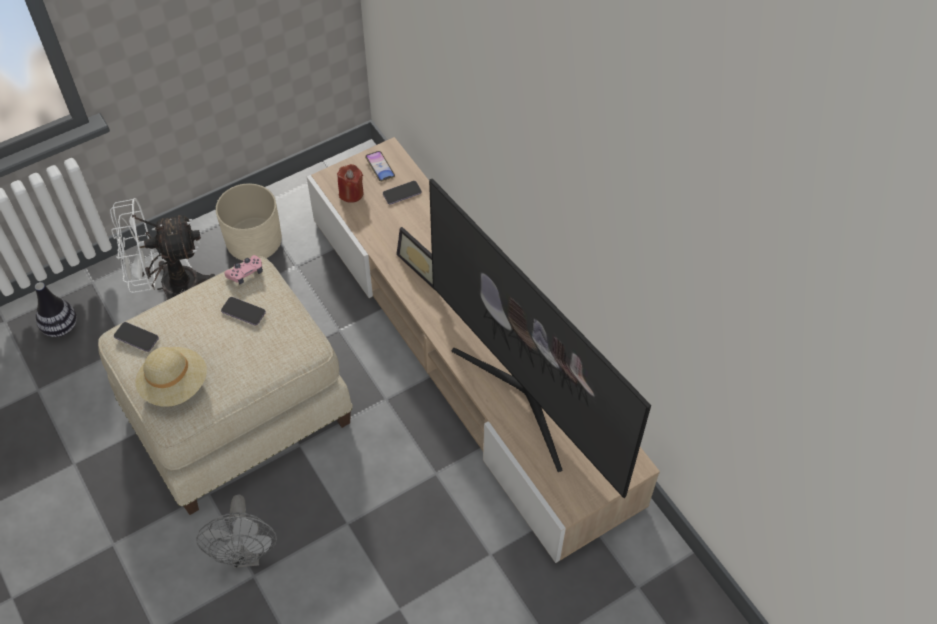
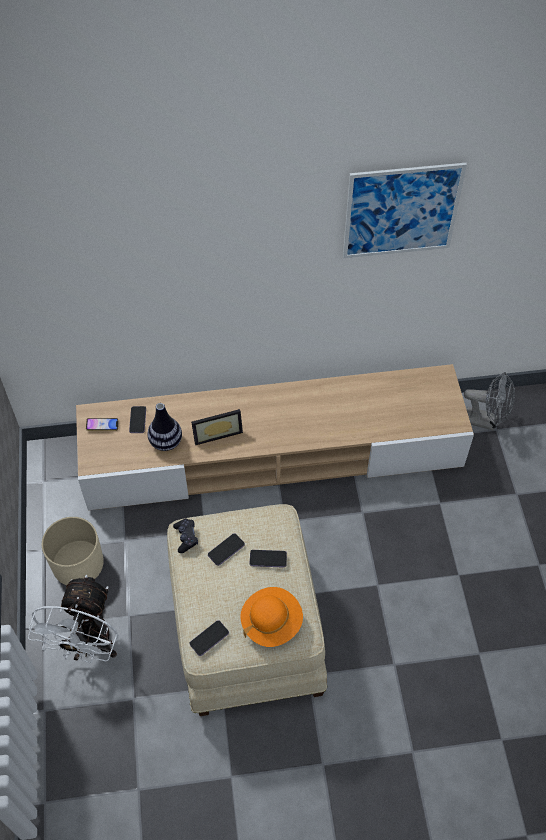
camera: 65 degrees left, 0 degrees up
(61, 327) = (80, 751): vase -> vase (166, 442)
(175, 385) = (271, 622): beige hat -> orange hat
(246, 273) = (186, 537): pink game controller -> black game controller
(247, 353) = (268, 559): none -> phone
(247, 554) = (374, 663): grey fan -> grey fan (486, 421)
(351, 193) = (116, 454): red candle -> none
(525, 393) = (360, 412): television -> none
(643, 209) = (401, 211): none -> picture

